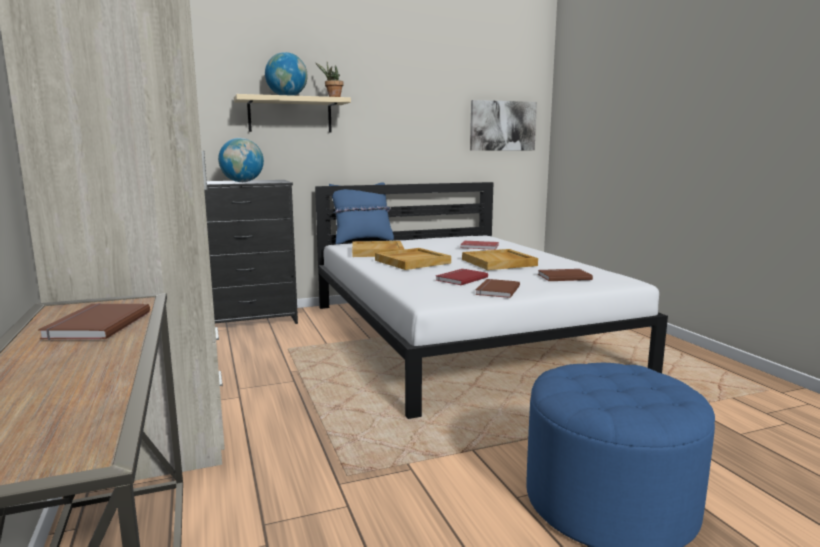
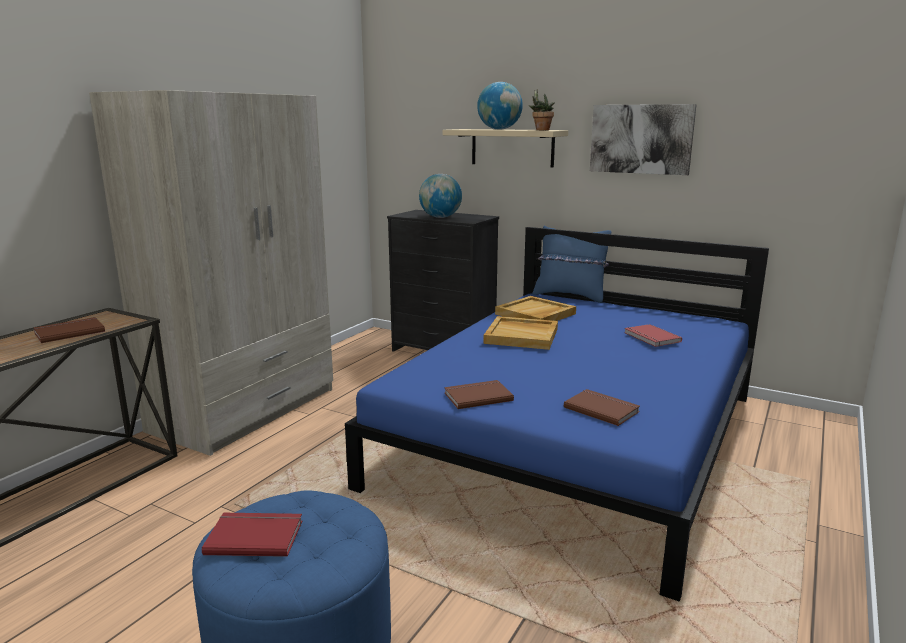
camera: 50 degrees right, 5 degrees up
(460, 279) = (494, 371): red book -> red book (254, 536)
(461, 335) = (576, 439): white bed -> blue bed
(499, 262) = (600, 365): beige tray -> none
(502, 126) = (806, 165): picture -> picture (641, 139)

